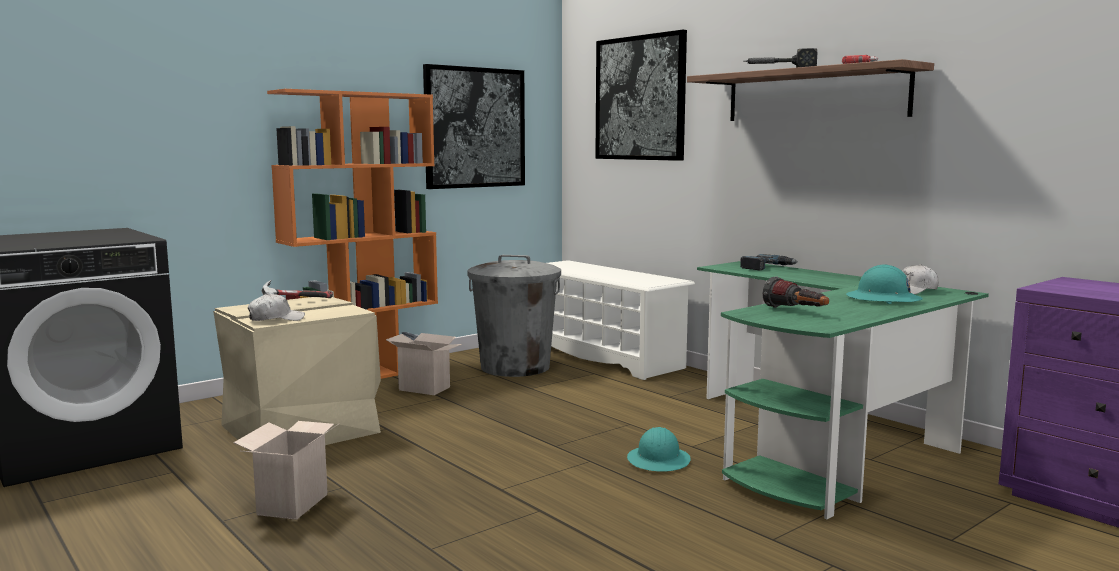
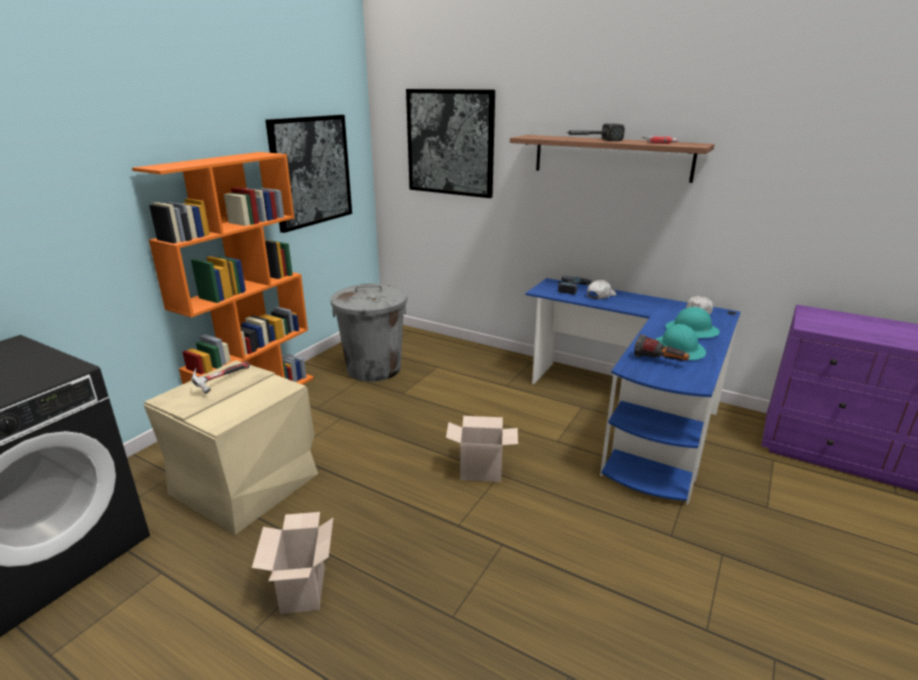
camera: 20 degrees left, 15 degrees up
(276, 319) = (224, 414): white cap -> white cap (600, 295)
(426, 388) = (320, 408): cardboard box -> cardboard box (482, 471)
(602, 356) = (430, 344): white shoe rack -> none
(659, 460) = (545, 463): turquoise hard hat -> turquoise hard hat (678, 349)
(823, 441) = (633, 418): green desk -> blue desk

